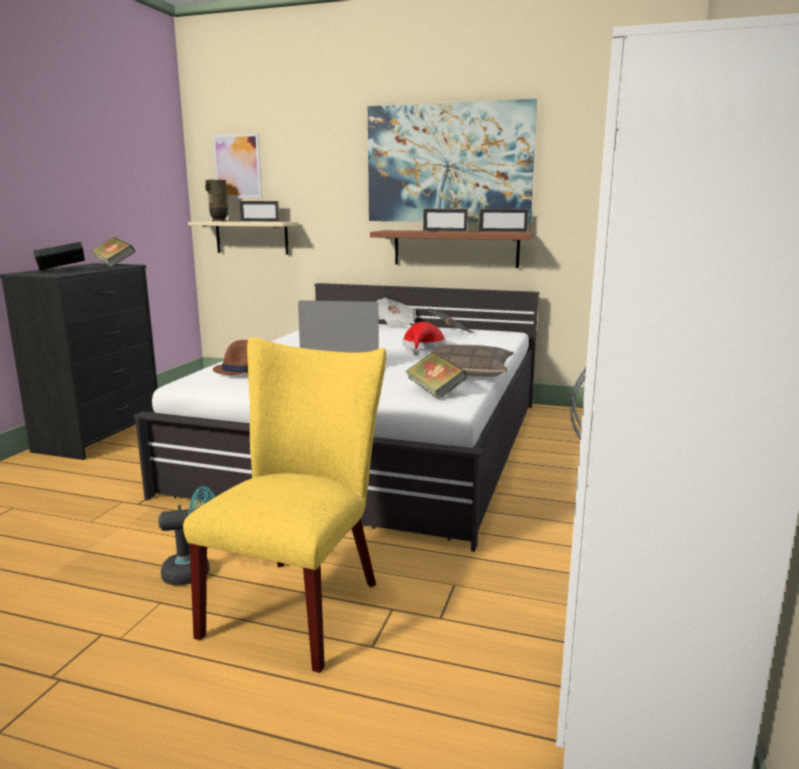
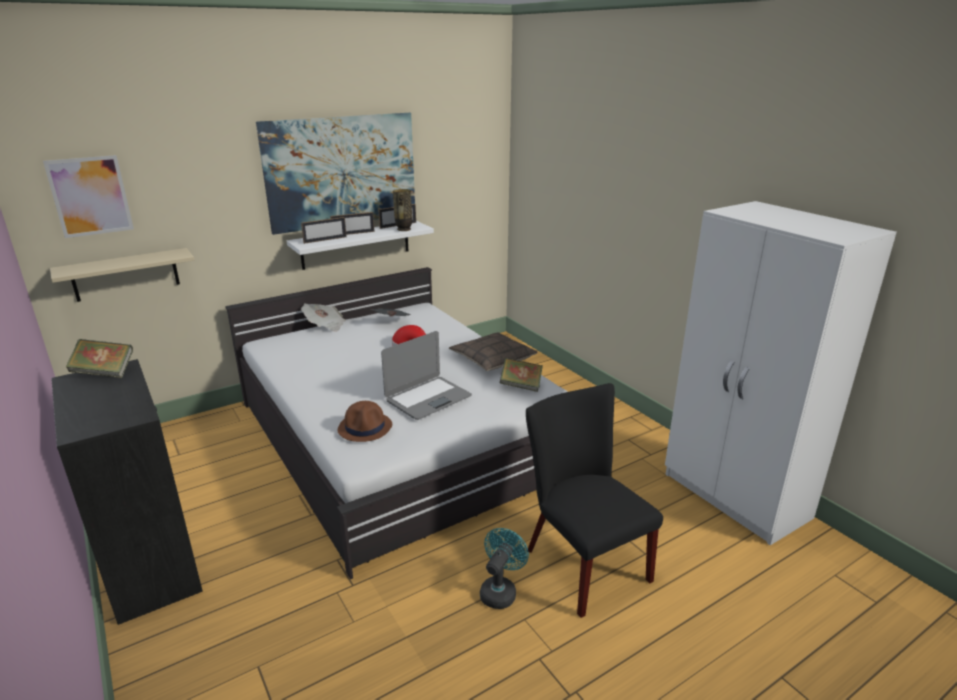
camera: 50 degrees left, 10 degrees up
(61, 270) = (101, 408): book -> none
(219, 221) = (87, 267): vase -> vase (404, 229)
(259, 221) = (142, 256): picture frame -> picture frame (325, 240)
(299, 602) = (580, 560): yellow chair -> black chair
(455, 248) = (356, 245): brown shelf -> white shelf

